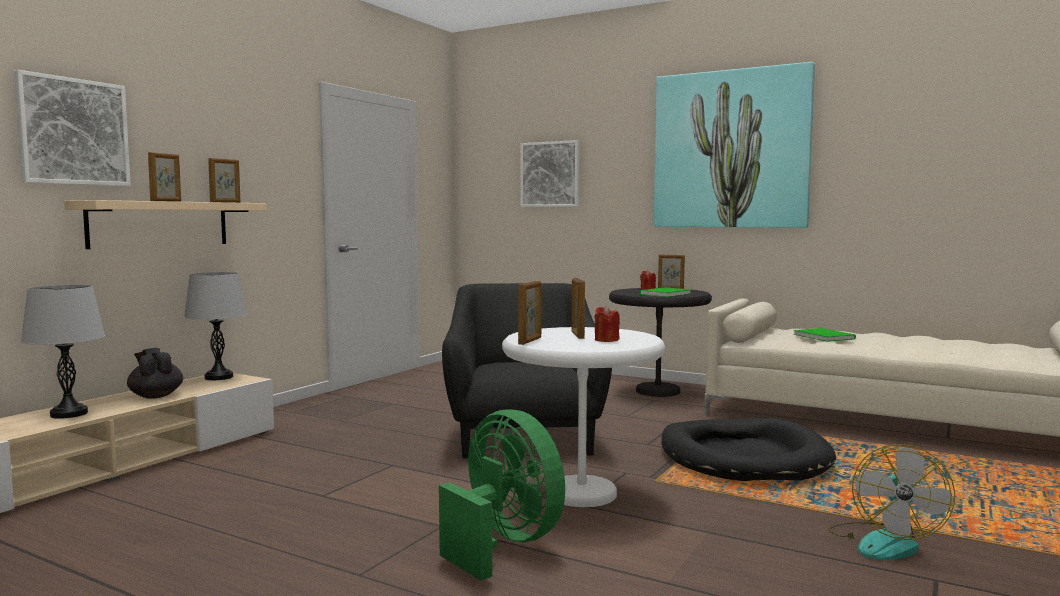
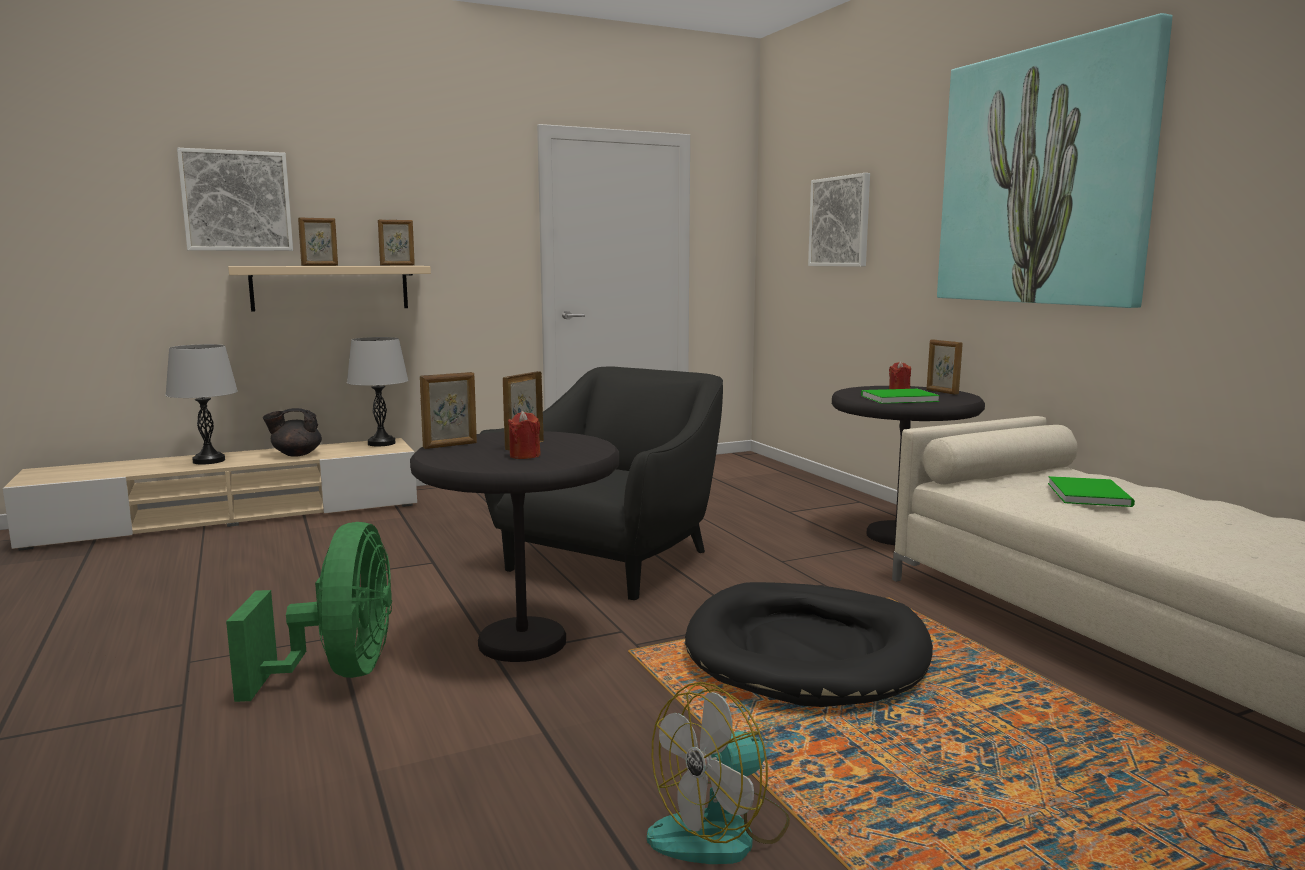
camera: 35 degrees right, 5 degrees up
(155, 396) = (296, 454): black teapot -> black teapot turned 105 degrees counterclockwise
(582, 493) = (522, 642): white side table -> black side table

